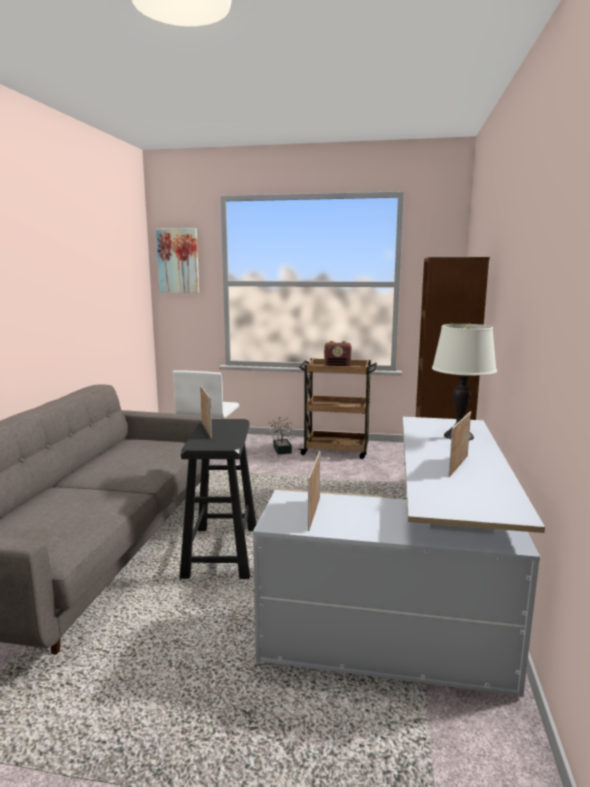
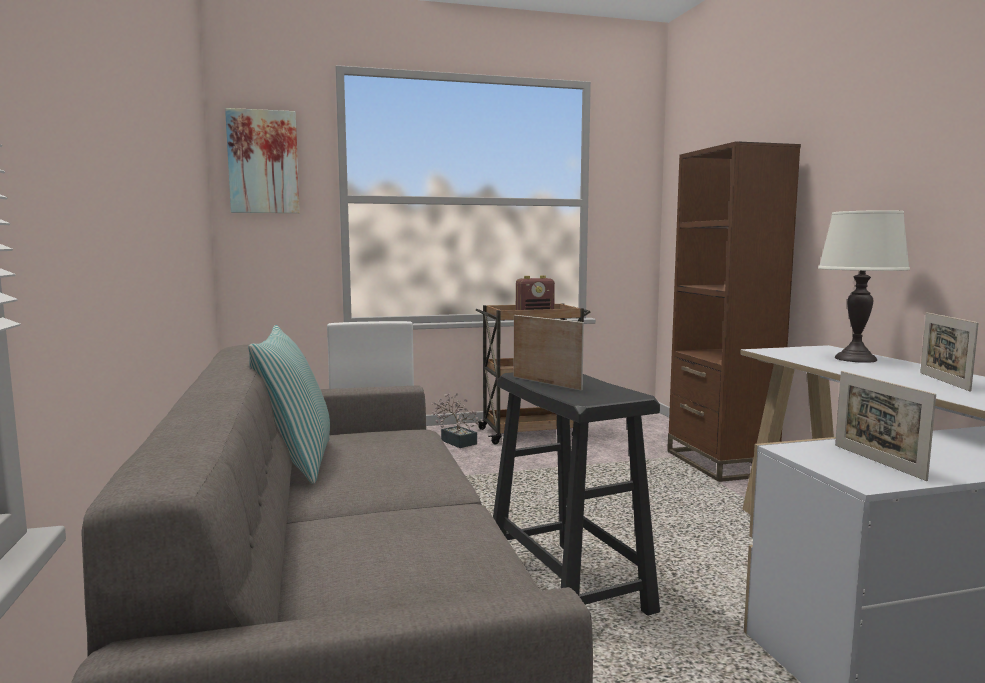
camera: 25 degrees left, 5 degrees down
(99, 454) = (296, 462): none -> pillow

